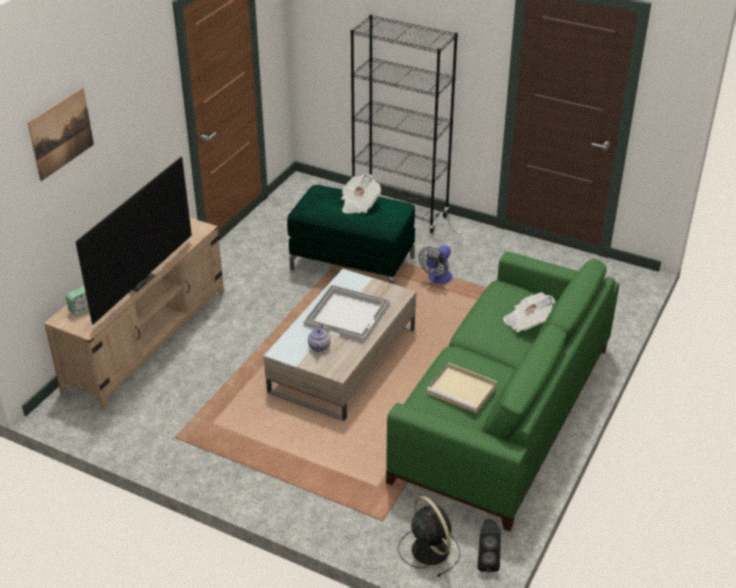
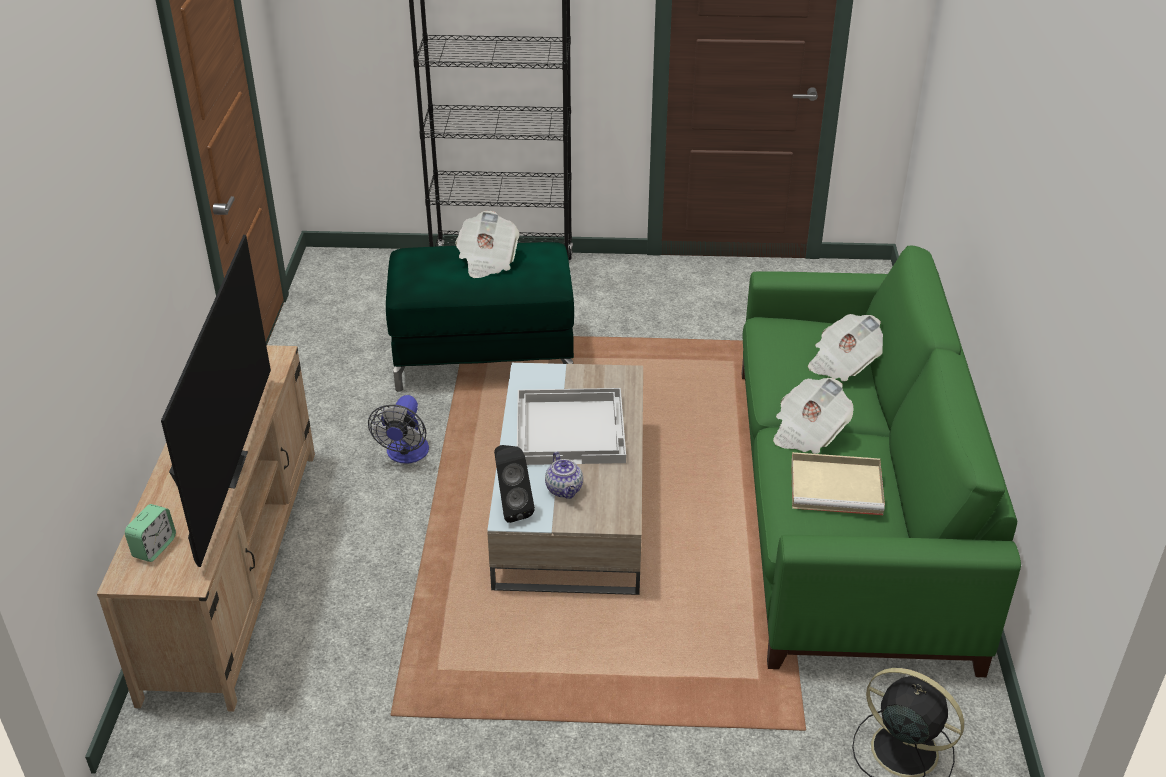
camera: 25 degrees left, 0 degrees up
(61, 133) = (58, 229): picture -> none
(437, 279) = (621, 347): fan -> fan (405, 455)
(471, 355) = (808, 432): none -> newspaper
(487, 561) = (990, 733): black speaker -> black speaker (511, 508)

